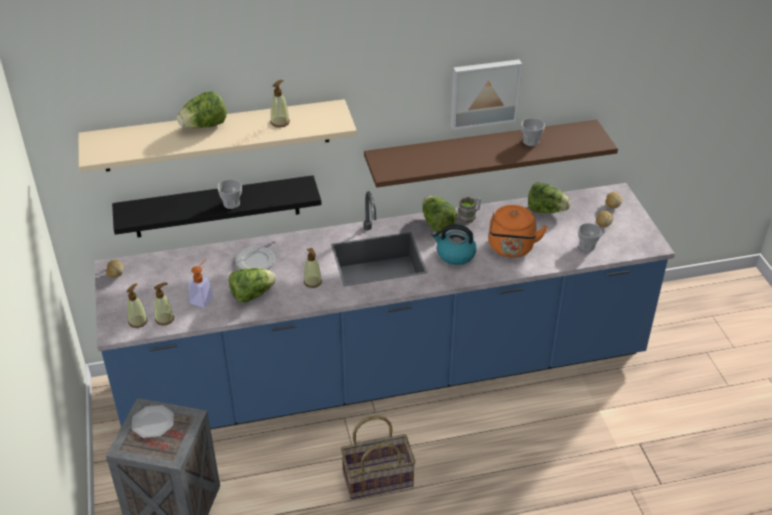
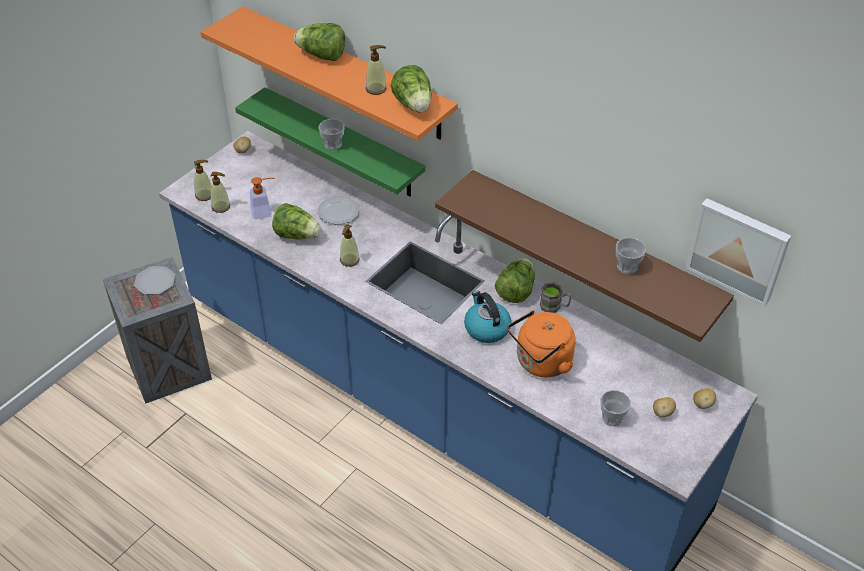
camera: 50 degrees right, 5 degrees up
(217, 135) = (345, 73): beige shelf -> orange shelf
(217, 207) = (343, 143): black shelf -> green shelf
(378, 478) = (308, 474): basket -> none
(484, 93) = (601, 181): picture -> picture (738, 249)
(546, 210) = (630, 356): lettuce -> lettuce (414, 105)

